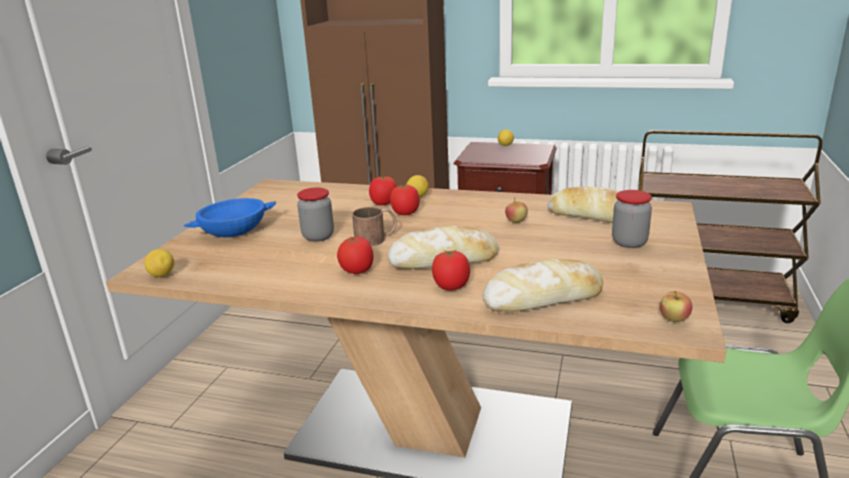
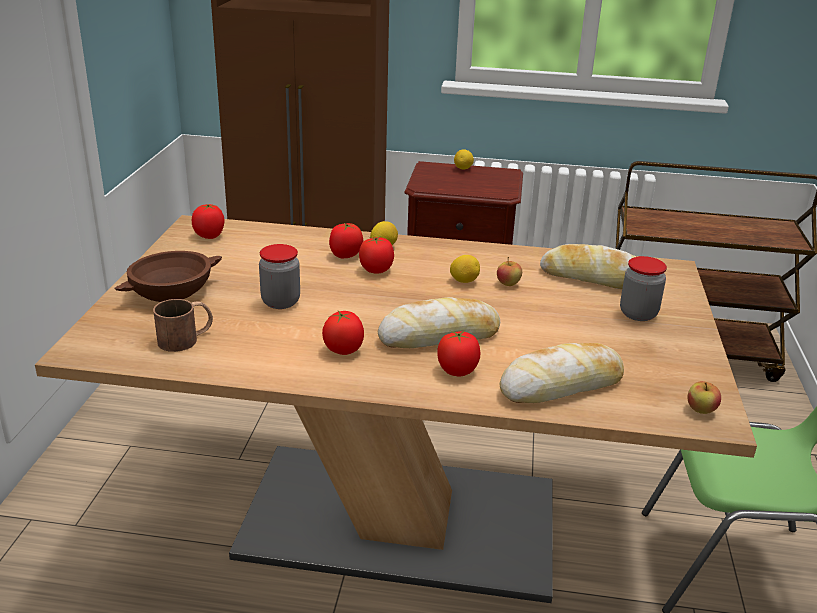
camera: 10 degrees left, 5 degrees up
(162, 275) = (105, 356): lemon -> lemon (464, 281)
(234, 231) = (172, 293): blue bowl -> brown bowl
(280, 192) = (209, 236): none -> tomato
(376, 238) = (352, 305): brown mug -> brown mug (186, 338)

